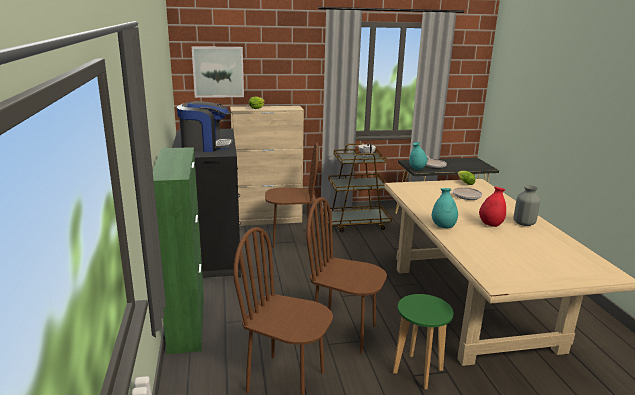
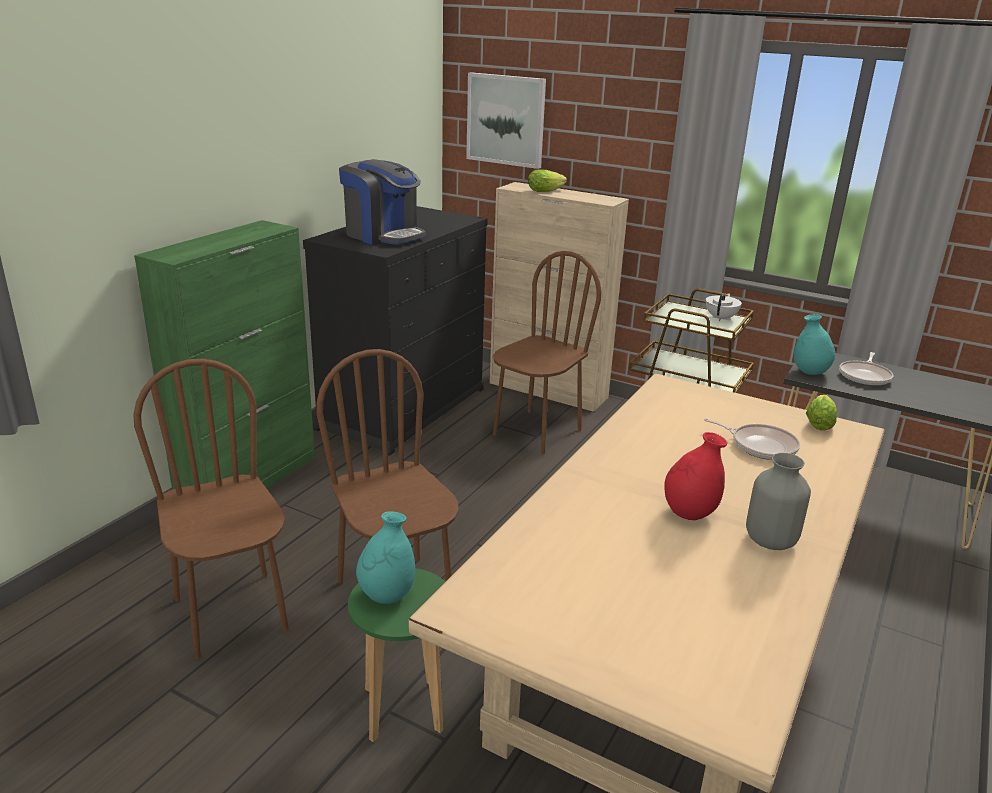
camera: 40 degrees right, 5 degrees up
(292, 239) = (536, 431): brown chair -> brown chair turned 90 degrees counterclockwise
(443, 227) = (588, 479): turquoise vase -> turquoise vase (387, 595)

